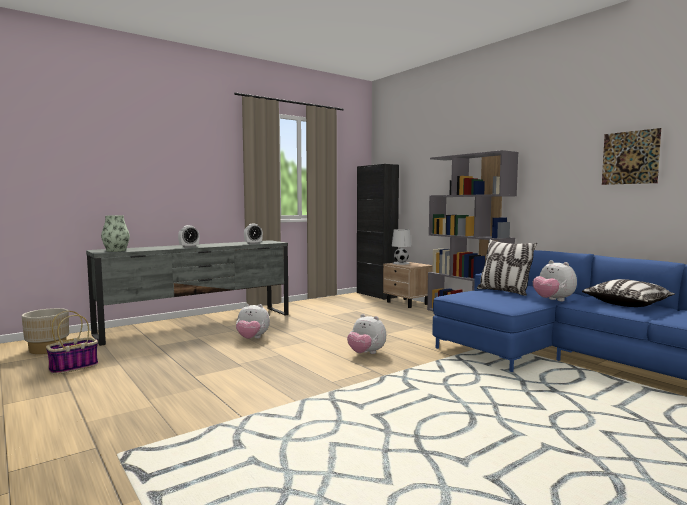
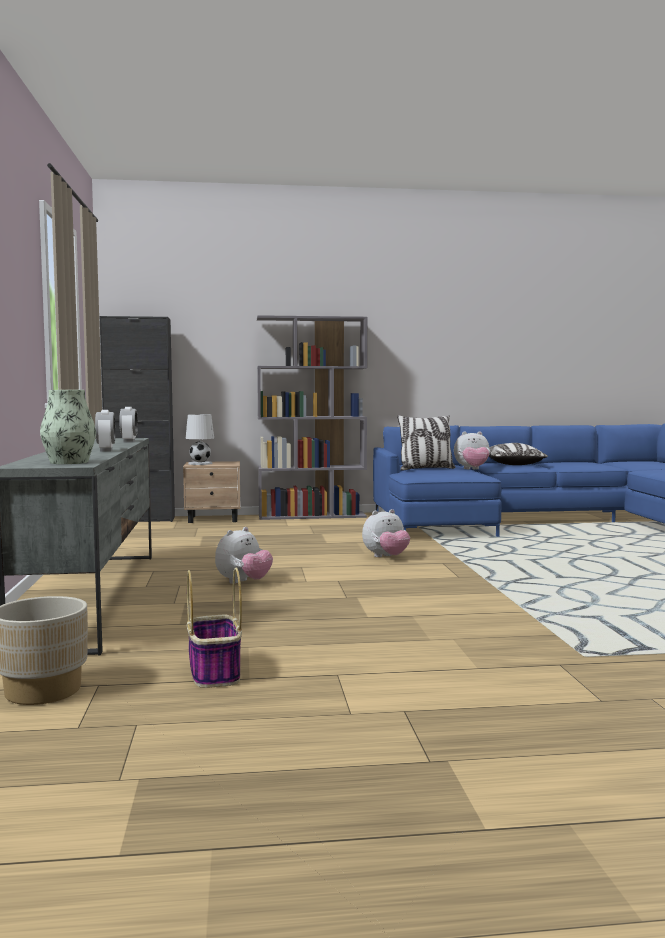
camera: 60 degrees left, 0 degrees up
(630, 157) = (474, 335): picture -> none

